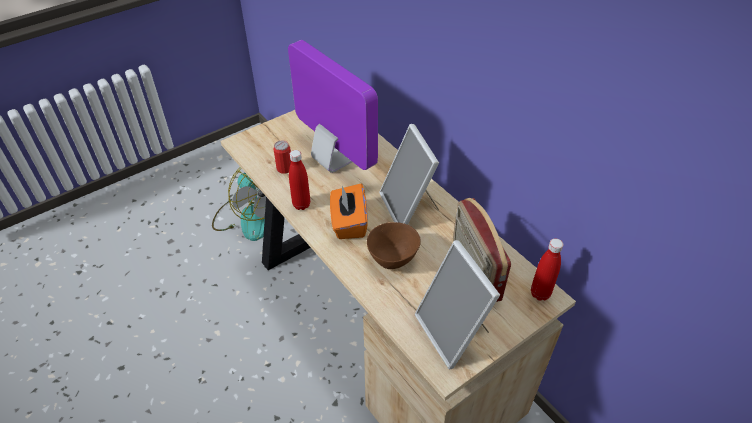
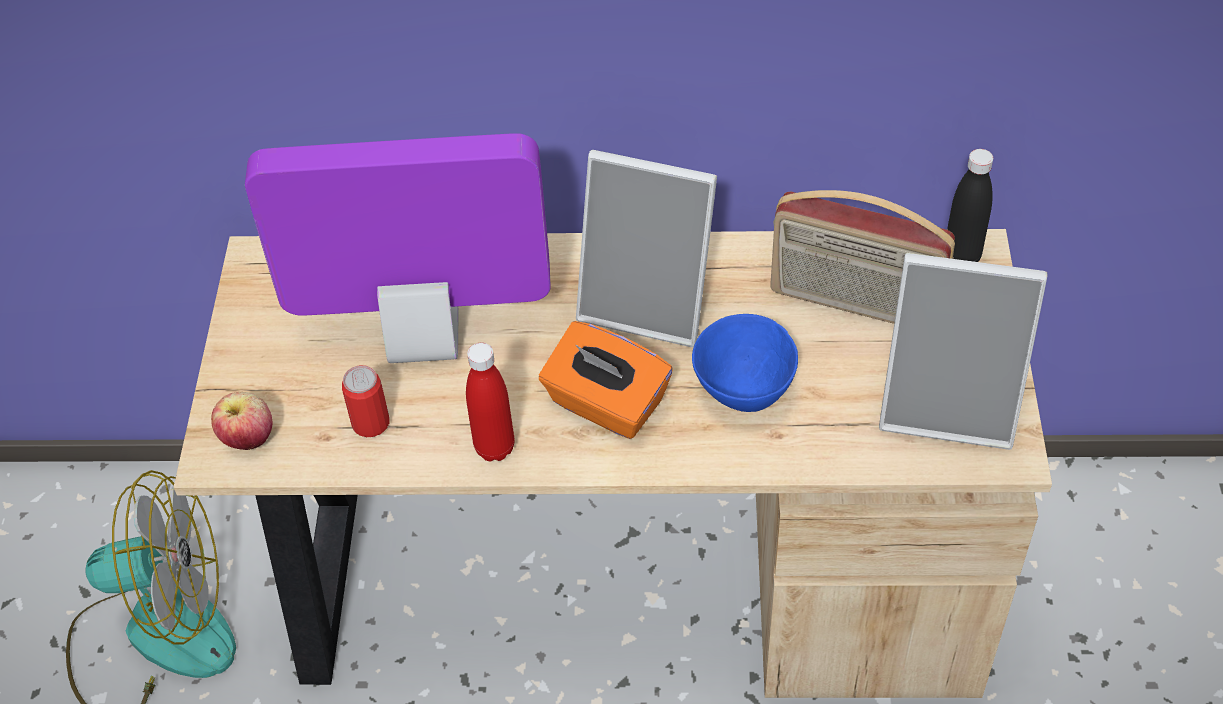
camera: 50 degrees left, 5 degrees up
(253, 145) = (248, 438): none -> apple
(392, 259) = (742, 392): brown bowl -> blue bowl
(540, 293) = (961, 258): red bottle -> black bottle

